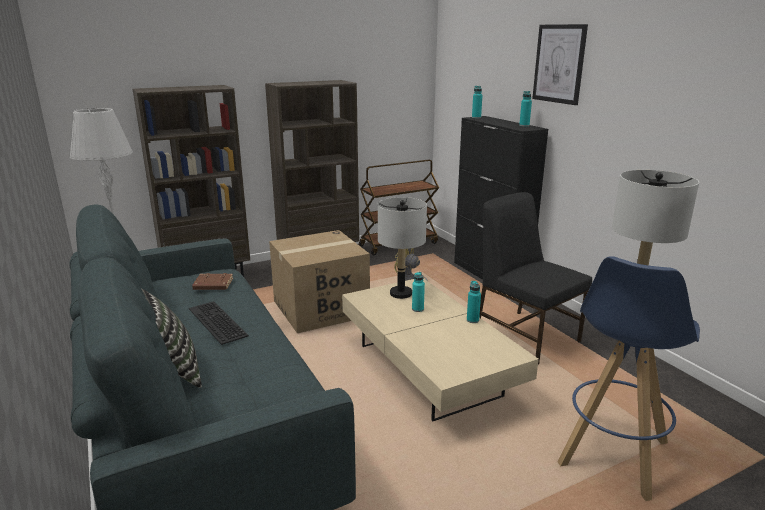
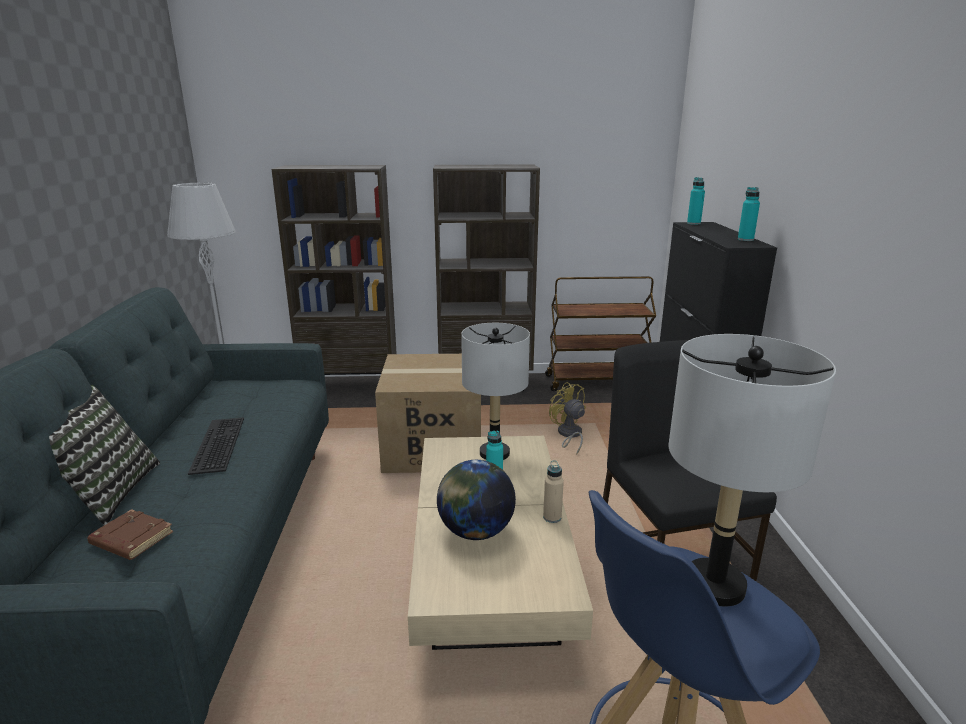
camera: 25 degrees right, 0 degrees up
(212, 285) = (267, 397): brown book -> brown book (130, 539)
(435, 338) = (475, 531): none -> globe
(472, 320) = (552, 517): turquoise bottle -> beige bottle
(559, 64) = (802, 145): picture -> none

